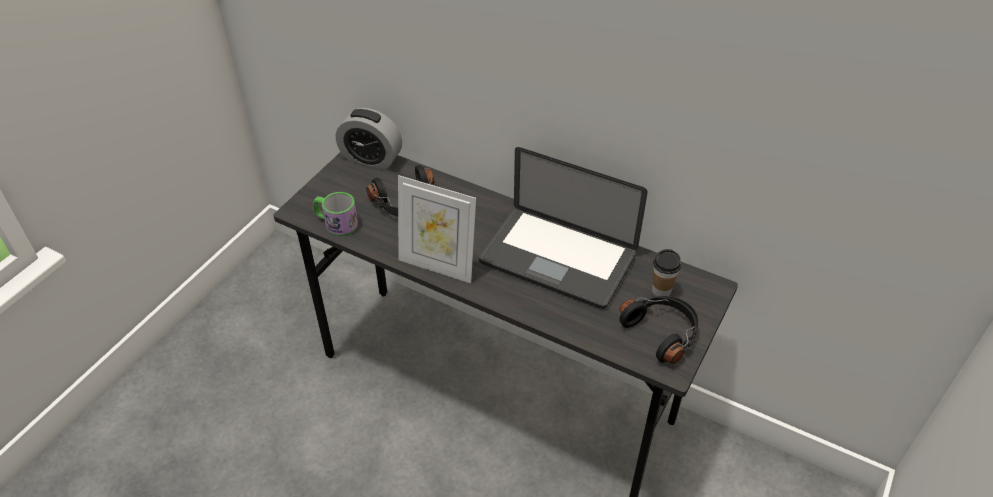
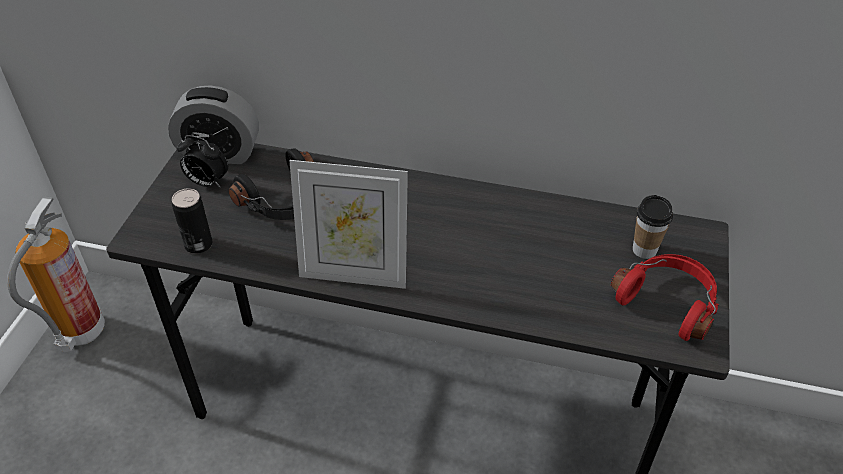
camera: 15 degrees left, 0 degrees up
(259, 275) = (81, 333): none -> fire extinguisher
(336, 223) = (198, 244): mug -> can
(355, 179) = (207, 182): none -> alarm clock
(557, 259) = (503, 235): laptop -> none
(662, 332) = (668, 302): black headphones -> red headphones

